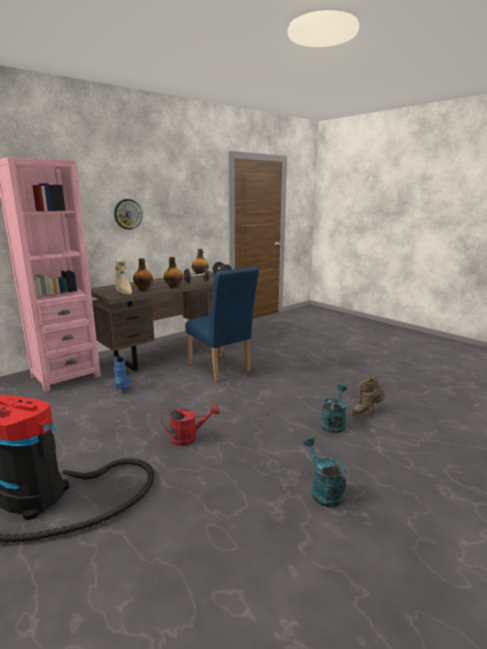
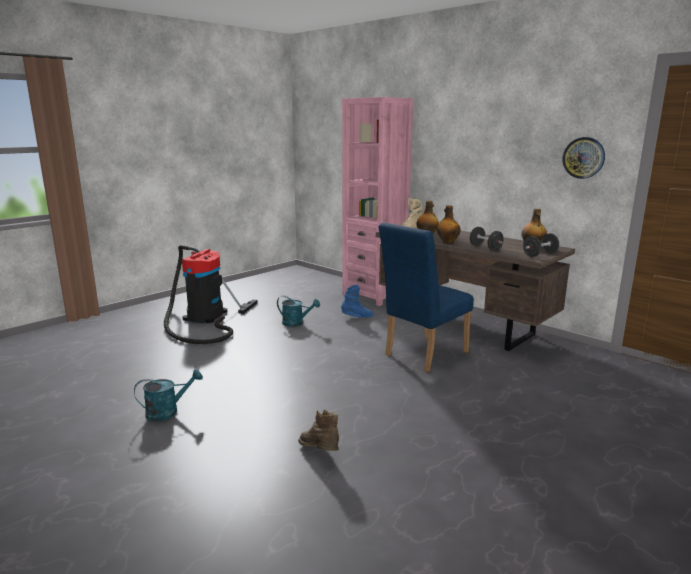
camera: 85 degrees right, 0 degrees up
(127, 214) = (473, 152): wall clock -> wall clock (583, 157)
(188, 438) = (265, 351): red watering can -> none
(333, 423) = (288, 425): turquoise watering can -> turquoise watering can (296, 323)

